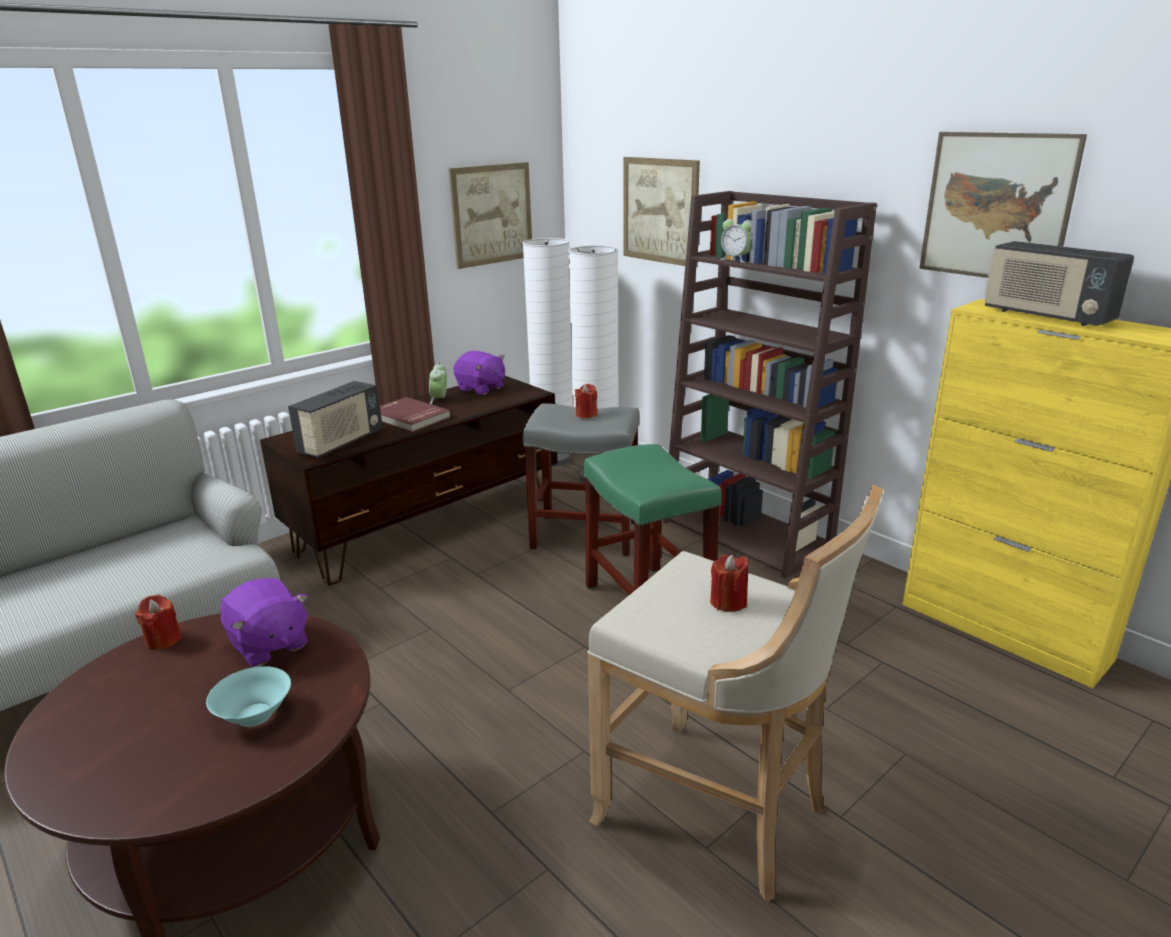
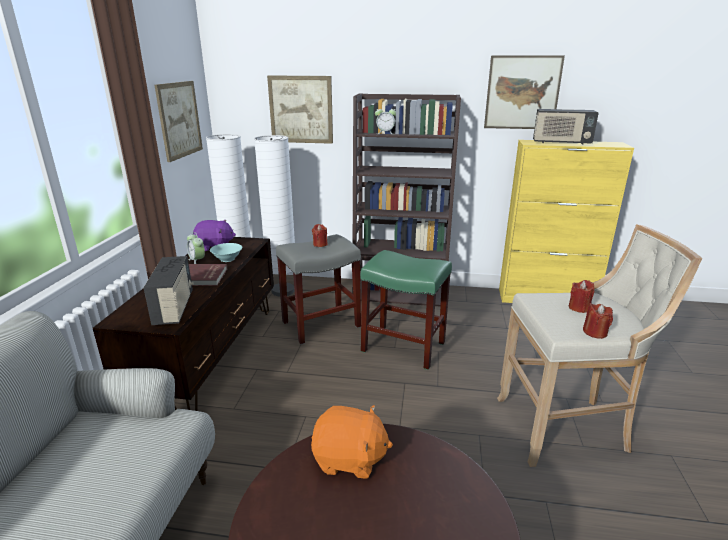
camera: 40 degrees left, 0 degrees up
(163, 640) = (263, 502): red candle -> red candle (595, 332)
(253, 714) = (422, 504): turquoise bowl -> turquoise bowl (227, 259)
(269, 645) = (349, 459): purple plush toy -> orange plush toy

